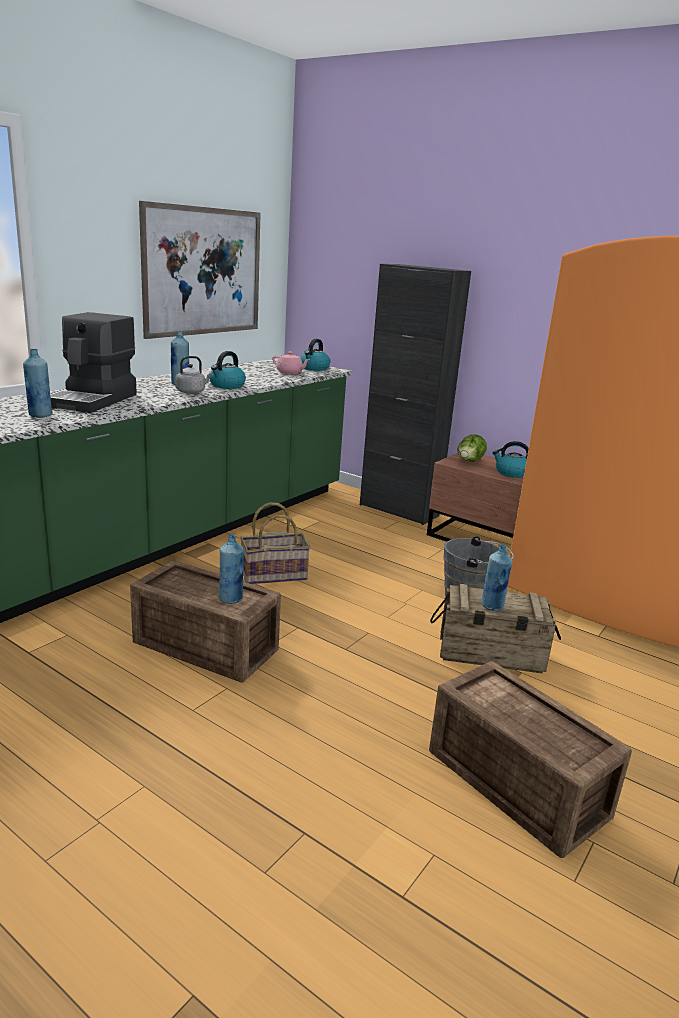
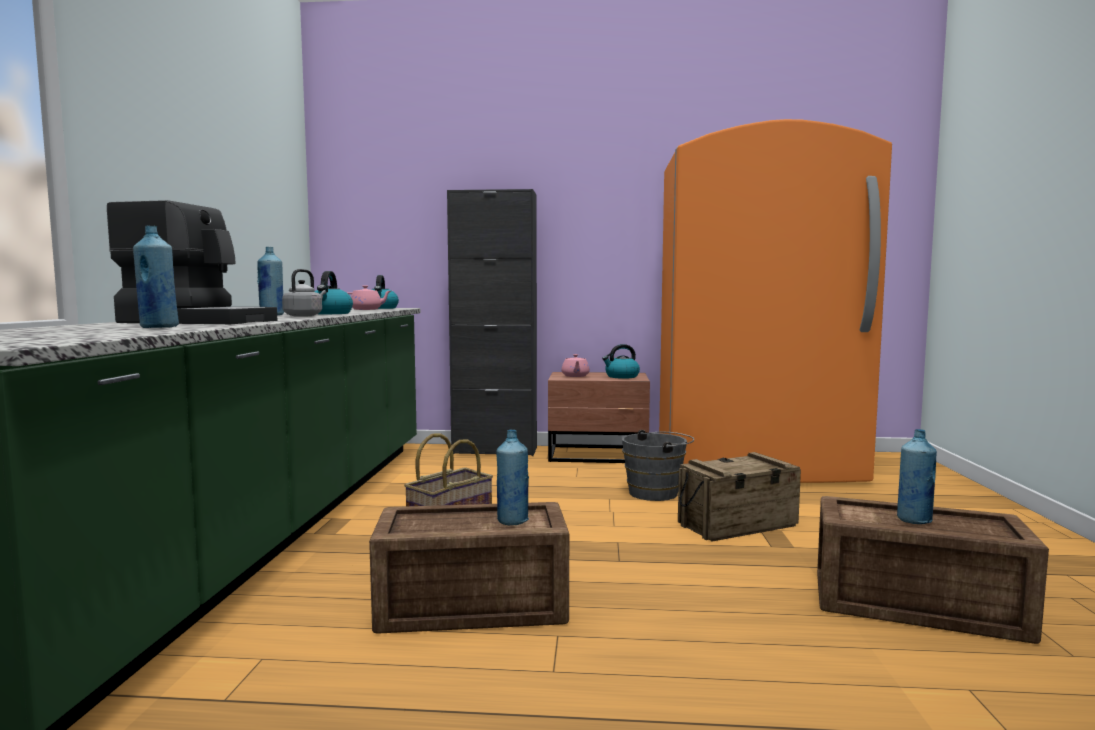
camera: 30 degrees left, 15 degrees down
(93, 400) = (198, 321): coffee machine -> coffee machine turned 60 degrees counterclockwise
(204, 272) = (242, 201): picture -> none
(469, 462) = (575, 376): lettuce -> pink teapot
(492, 606) = (741, 467): blue bottle -> blue bottle (914, 520)

